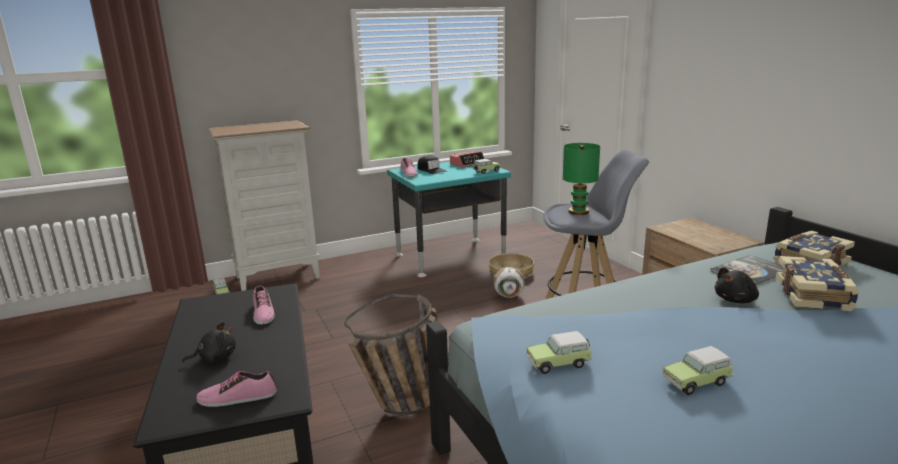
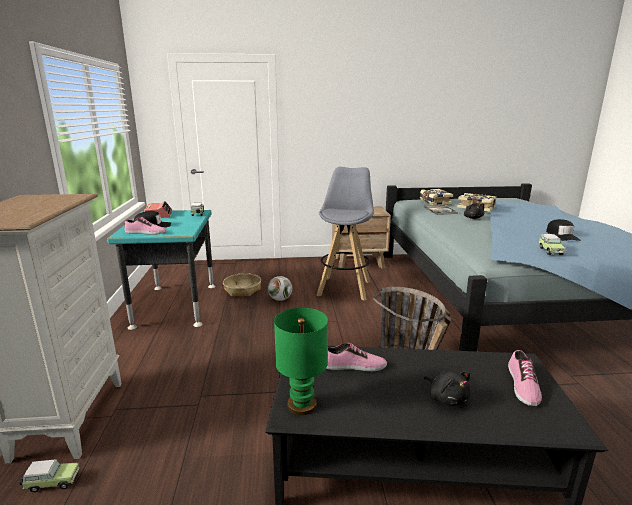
camera: 70 degrees left, 0 degrees up
(215, 358) = (447, 397): black plush toy -> black plush toy turned 150 degrees clockwise
(579, 212) = (341, 211): green table lamp -> green table lamp (302, 404)
(698, 382) = (561, 235): toy car -> black cap

